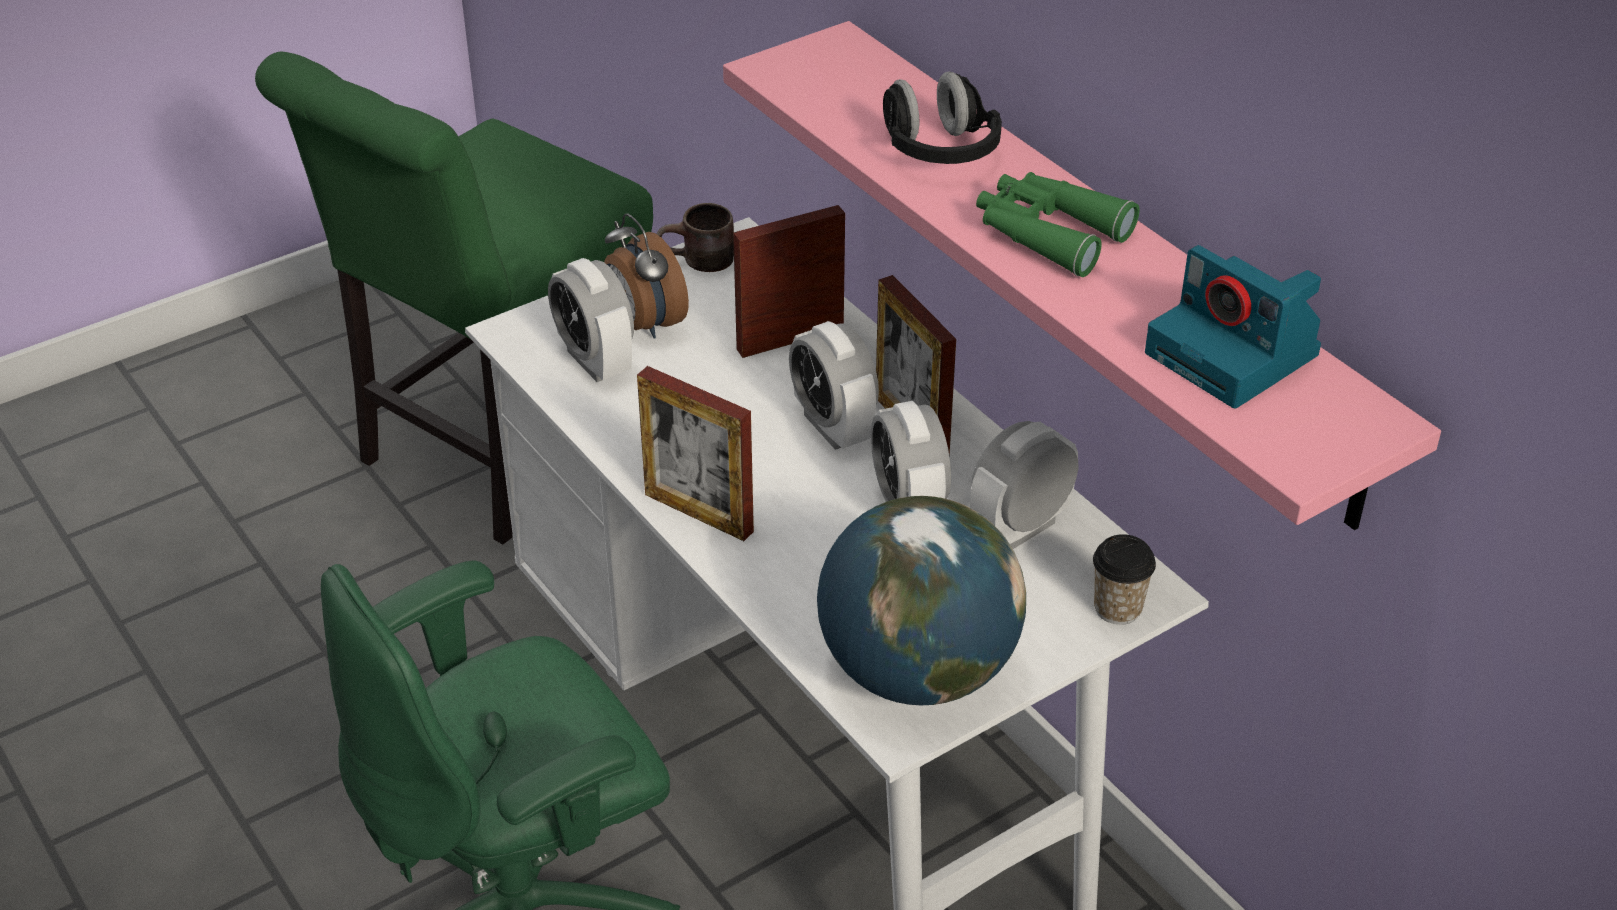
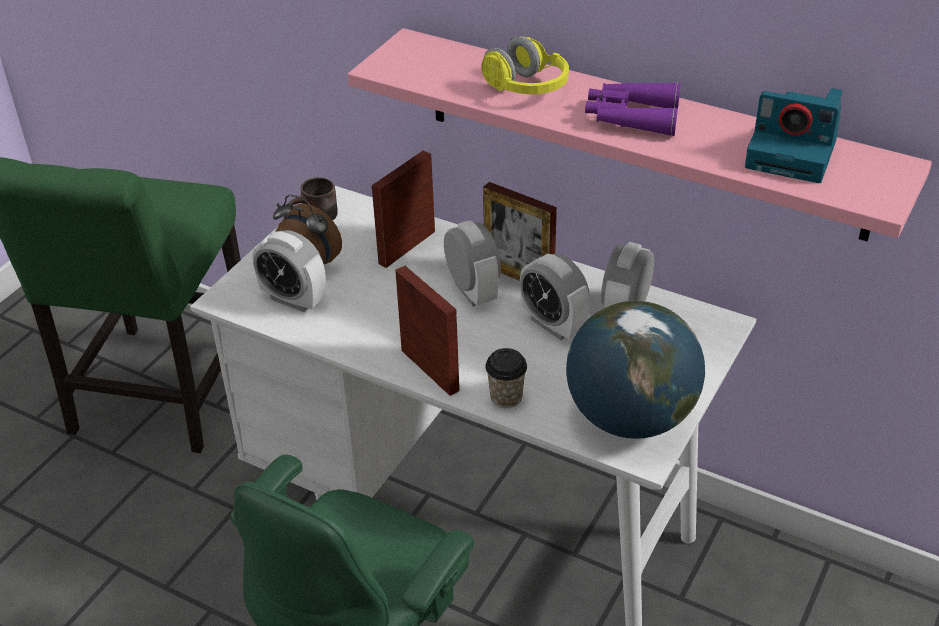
camera: 25 degrees left, 0 degrees up
(698, 513) = (429, 370): picture frame -> picture frame turned 135 degrees counterclockwise
(833, 427) = (472, 291): alarm clock -> alarm clock turned 150 degrees counterclockwise
(939, 151) = (526, 88): black headphones -> yellow headphones
(1048, 233) = (631, 117): green binoculars -> purple binoculars
(1117, 608) = (712, 340): cup -> cup (506, 397)

